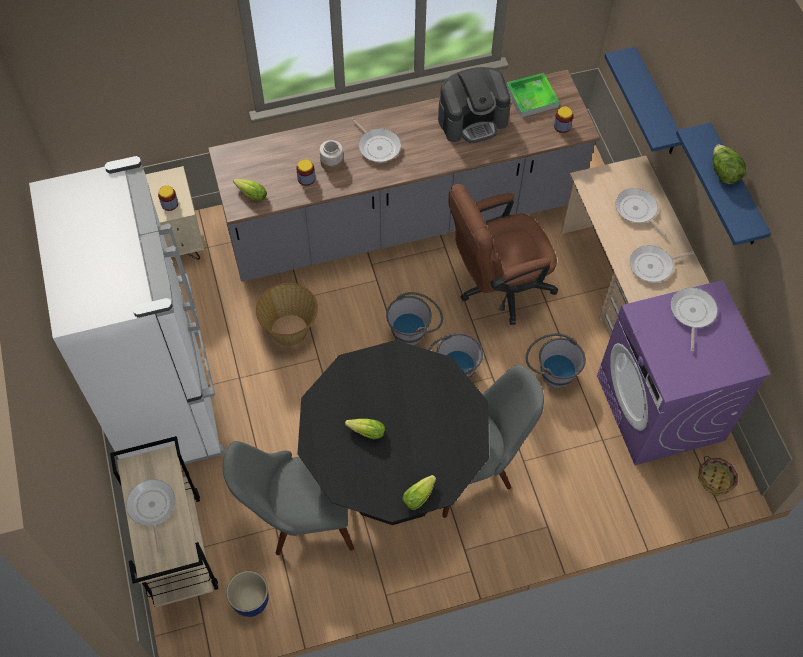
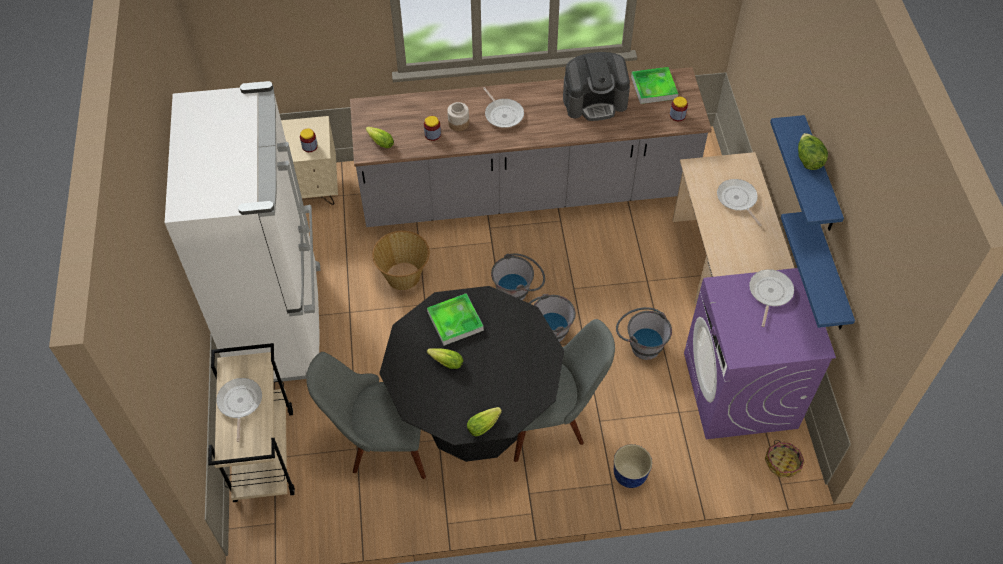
camera: 10 degrees right, 5 degrees down
(251, 601) = (322, 511): planter -> planter (630, 476)
(367, 384) = (455, 321): none -> tray
(497, 287) = (603, 262): brown office chair -> none
(653, 266) = (744, 250): frying pan -> none
(655, 104) = (765, 102): blue shelf -> blue shelf (829, 274)

